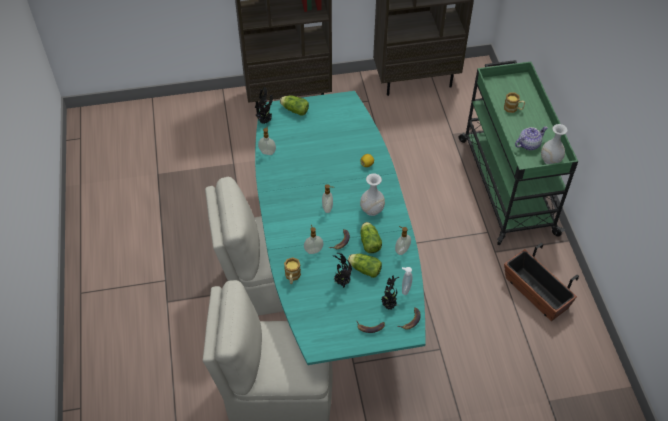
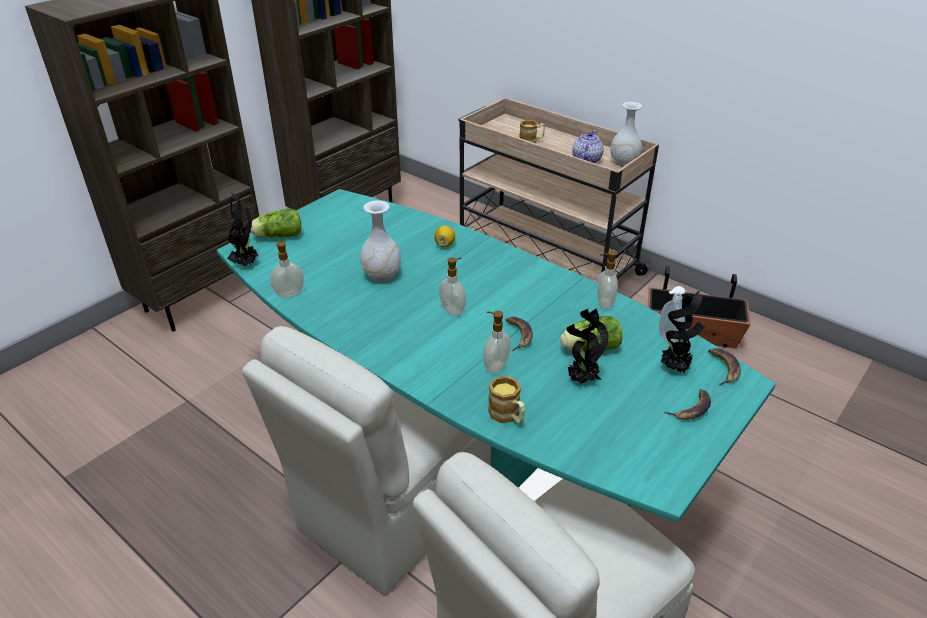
camera: 40 degrees left, 15 degrees down
(369, 241) = (554, 316): lettuce -> none
(372, 210) = (512, 283): white vase -> white vase (382, 275)
(506, 184) = (543, 258): green cart -> beige cart

